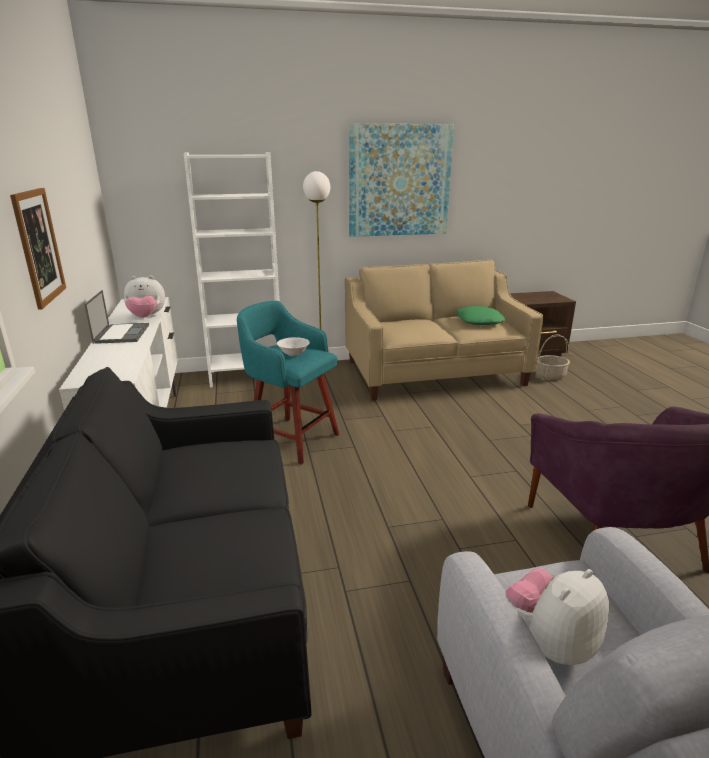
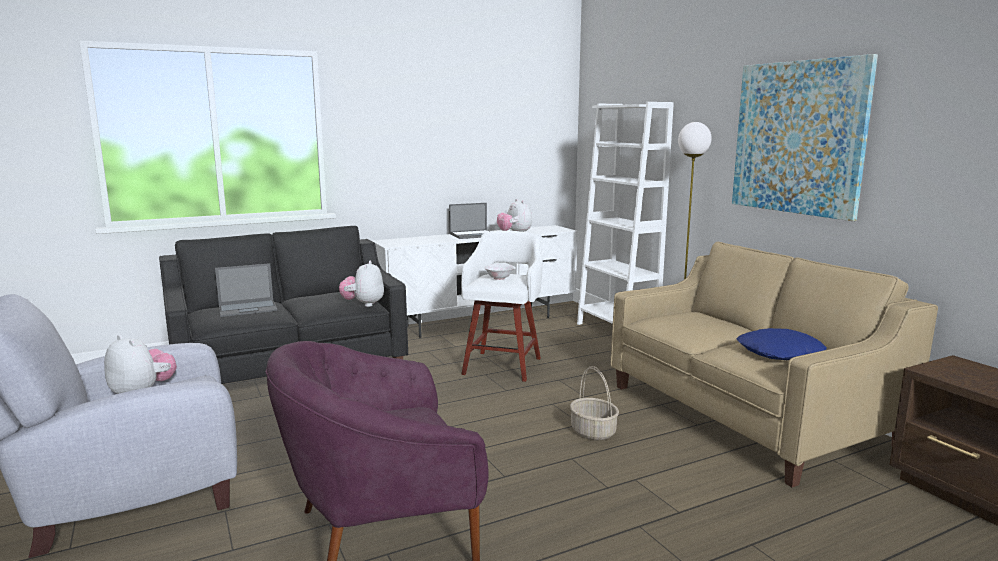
camera: 75 degrees right, 10 degrees down
(39, 246) = (404, 156): picture -> none
(208, 545) = (248, 308): none -> laptop
(249, 448) = (363, 304): none -> plush toy
(291, 439) = (503, 365): turquoise stool -> white stool
(479, 321) = (780, 353): green pillow -> blue pillow
(550, 375) = (874, 511): basket -> basket (593, 432)

